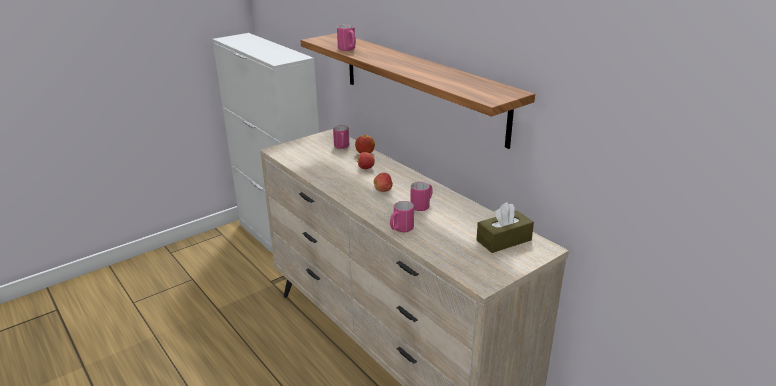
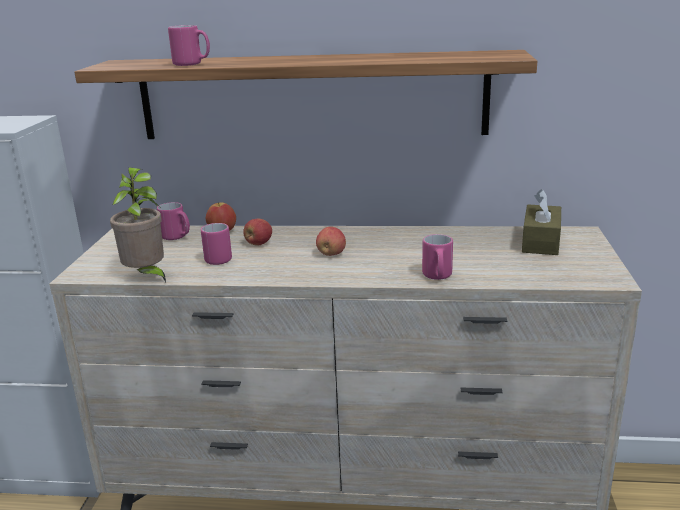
camera: 45 degrees left, 5 degrees down
(293, 163) = (147, 276): none -> potted plant
(422, 206) = (405, 249): pink mug -> pink mug (219, 258)

